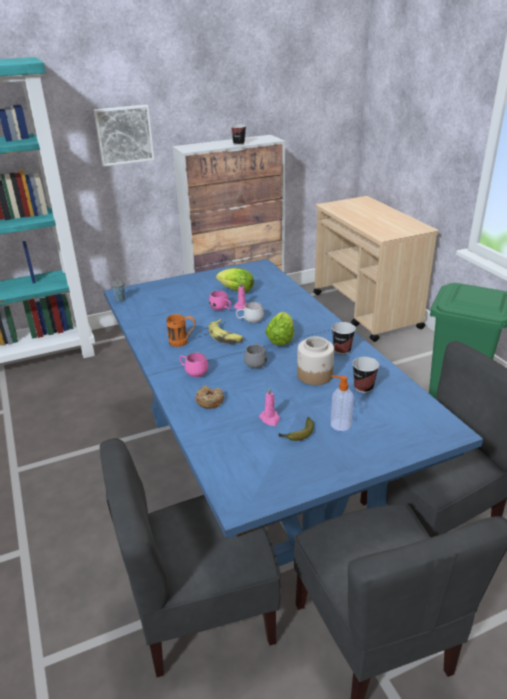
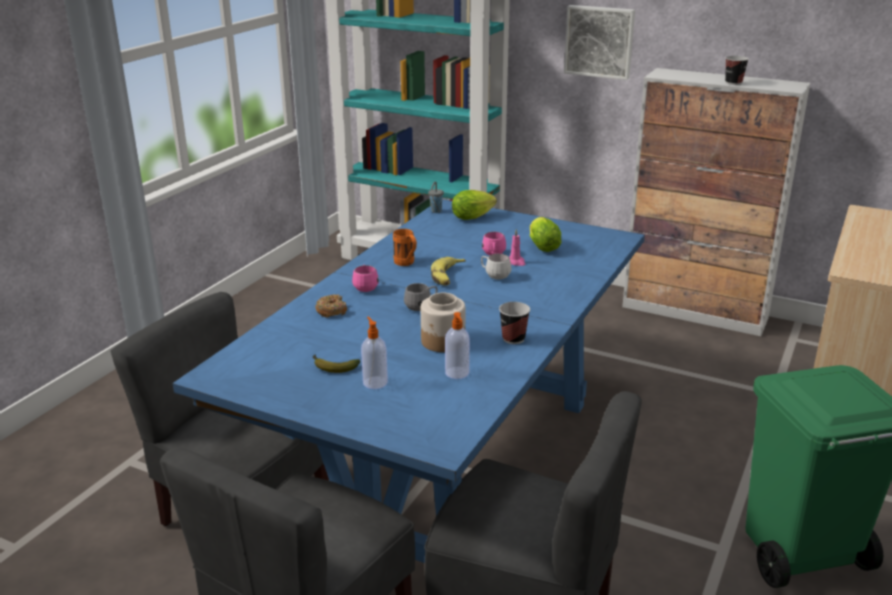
camera: 50 degrees right, 5 degrees down
(270, 419) = (340, 346): pink candle -> none
(281, 338) = (486, 302): lettuce -> lettuce (474, 217)
(363, 387) = (457, 373): cup -> soap dispenser

